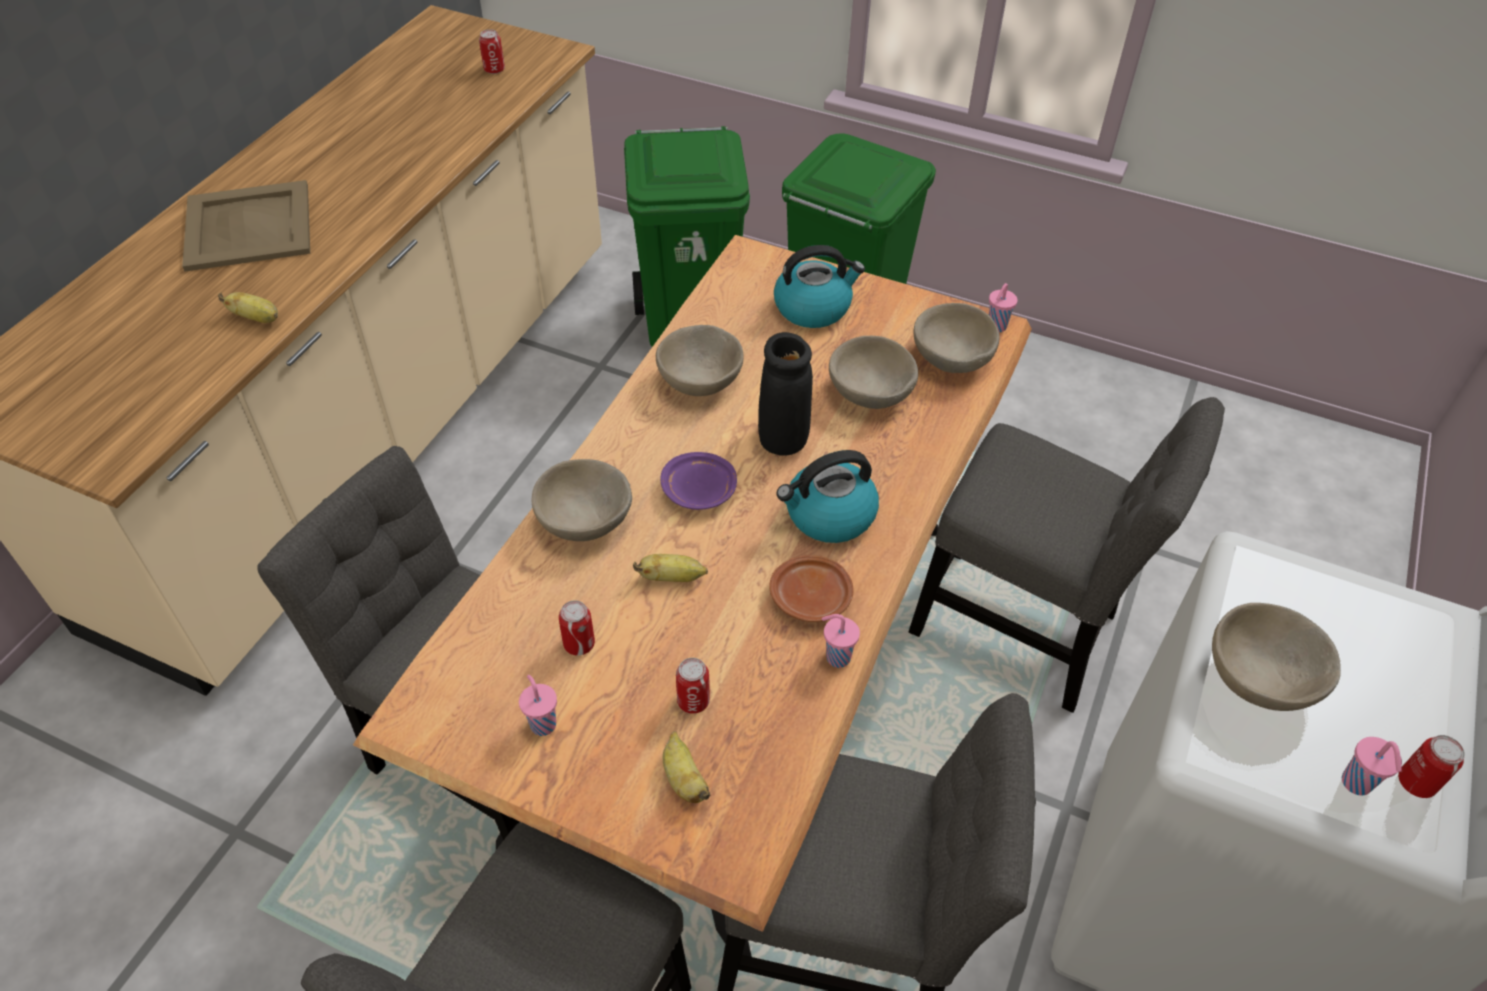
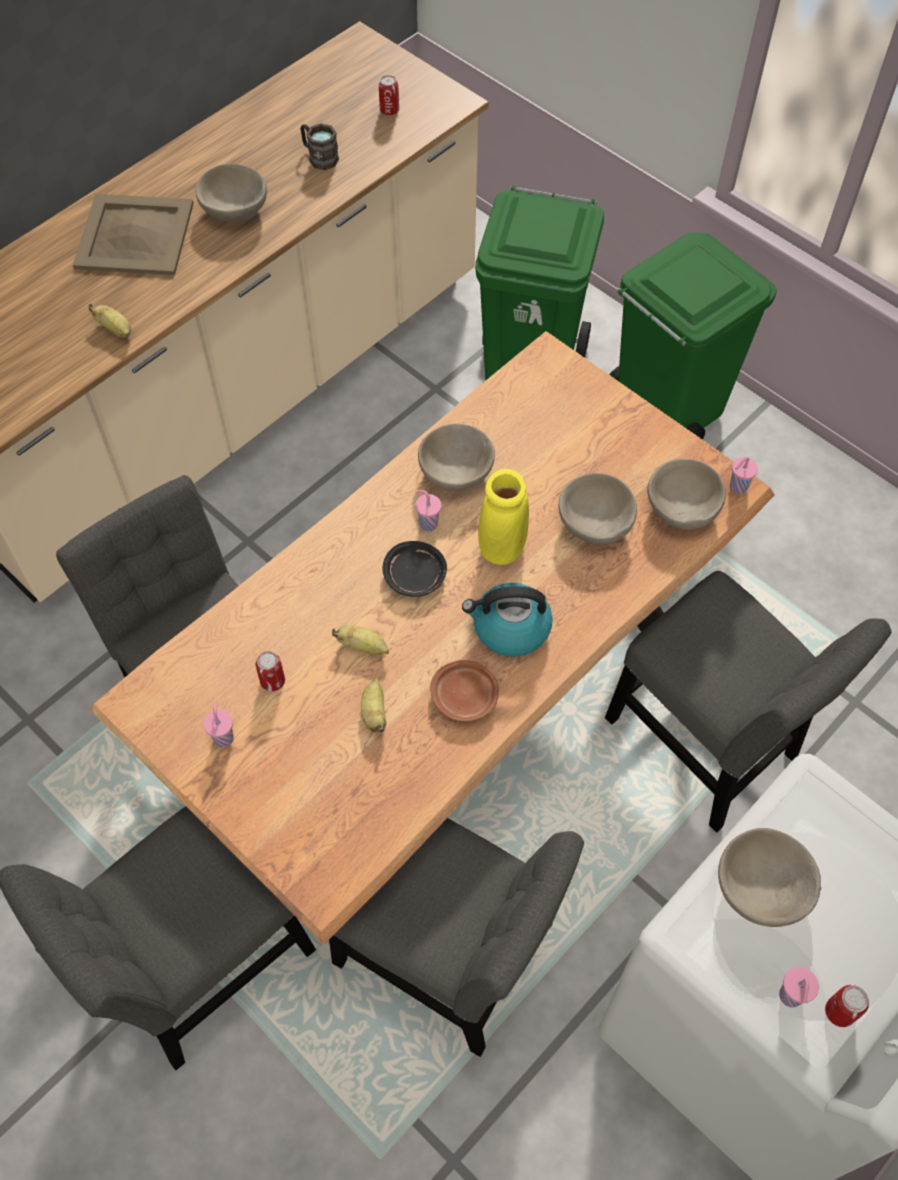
camera: 20 degrees right, 10 degrees up
(435, 120) = (319, 157): none -> brown mug
(584, 522) = (314, 577): beige bowl -> beige bowl (234, 211)
(684, 779) = (308, 813): banana -> banana (374, 712)
(693, 701) = (339, 754): can -> none
(700, 490) = (415, 575): purple plate -> black plate
(783, 439) = (502, 547): black vase -> yellow vase
(813, 307) = (583, 425): kettle -> none
(836, 657) = (463, 753): pink cup -> pink cup (427, 523)

